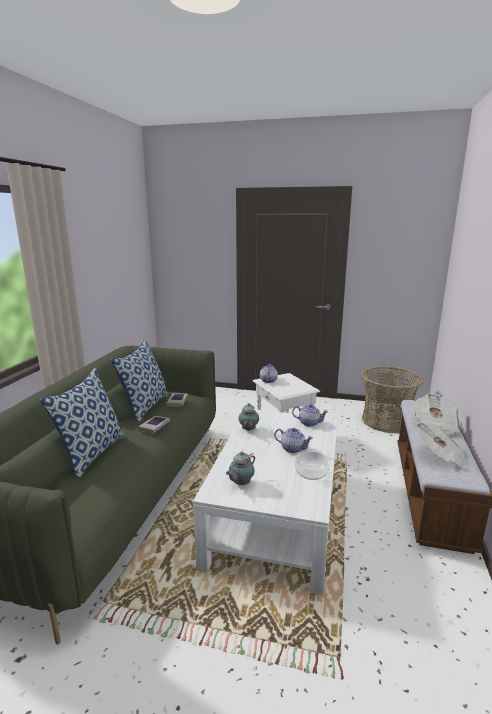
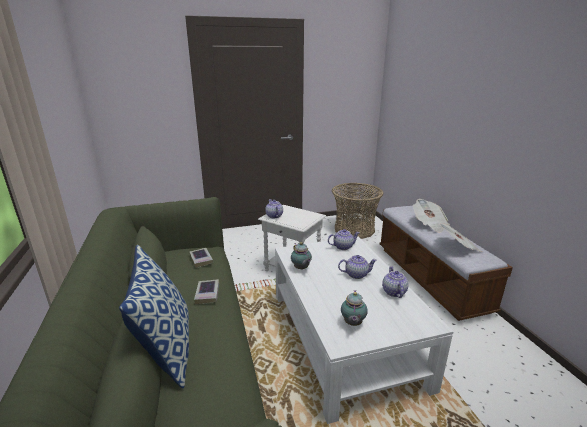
camera: 30 degrees left, 5 degrees up
(144, 406) = (170, 274): pillow -> none
(310, 473) = (393, 292): bowl -> teapot

